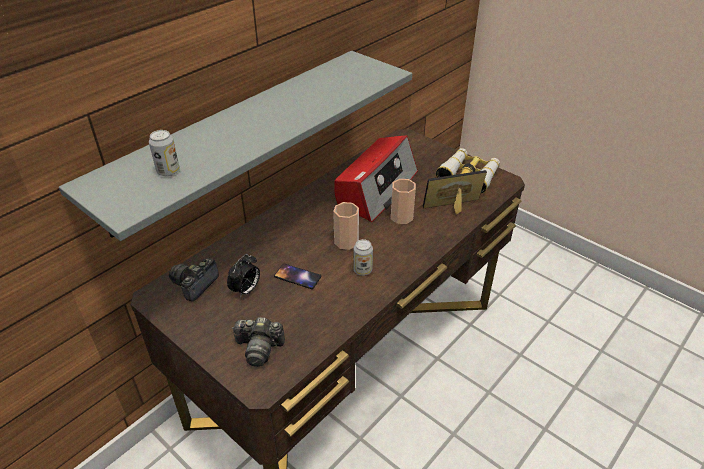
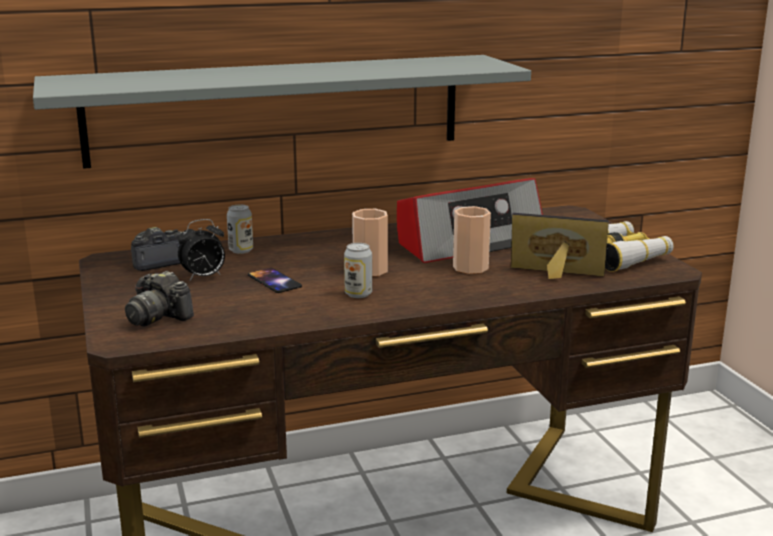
camera: 30 degrees right, 20 degrees down
(168, 171) = (140, 81): can -> can (241, 250)

